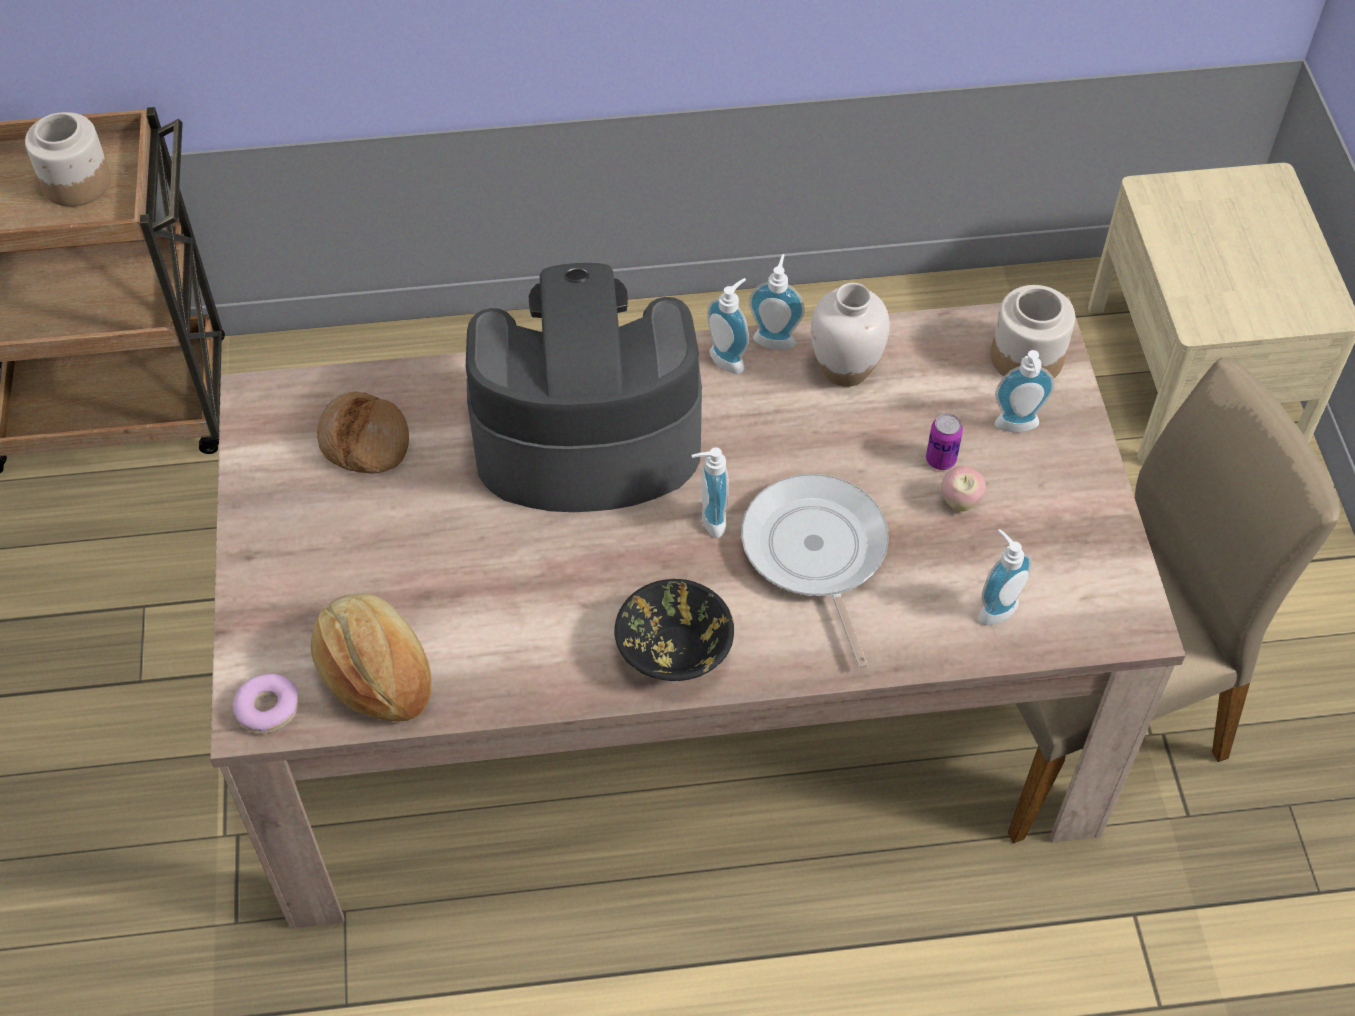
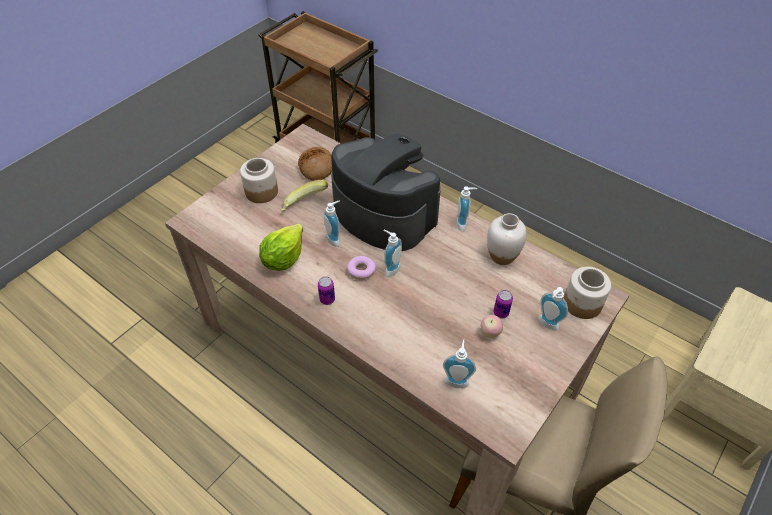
camera: 45 degrees right, 5 degrees down
(76, 183) = (331, 51): jar -> jar (261, 192)
(268, 709) = (195, 221): donut -> donut (361, 271)
(375, 671) = (235, 234): bread -> none
(433, 526) = (304, 206): none -> banana
(518, 644) = (283, 259): none -> lettuce
(674, 649) = (327, 299): black bowl -> can
(775, 337) = (488, 228): soap dispenser -> soap dispenser (335, 239)
(816, 553) = (413, 308): frying pan -> none

